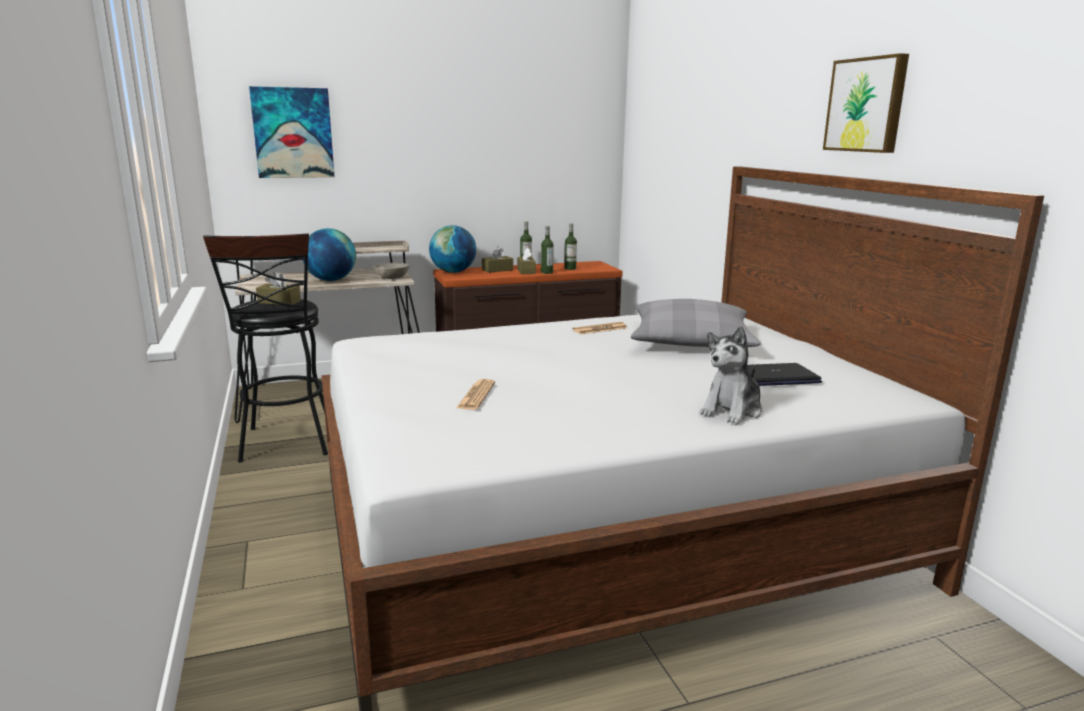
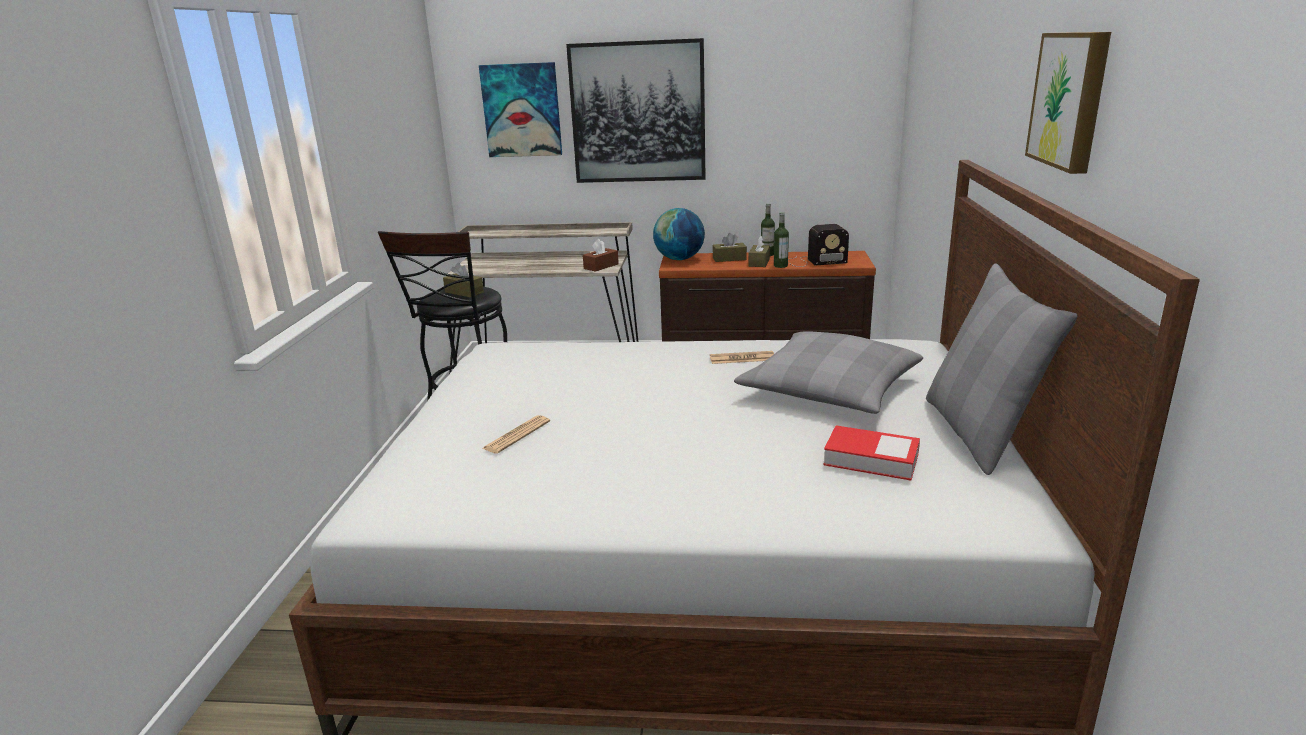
camera: 25 degrees right, 5 degrees up
(331, 280) = (541, 265): globe -> none
(392, 278) = (601, 266): grey bowl -> brown tissue box
(407, 139) = (638, 112): none -> picture
(570, 268) = (814, 261): bottle -> radio
(732, 410) = (759, 502): plush toy -> none
(774, 377) = (871, 459): laptop -> book
(822, 355) = (978, 433): none -> grey pillow

